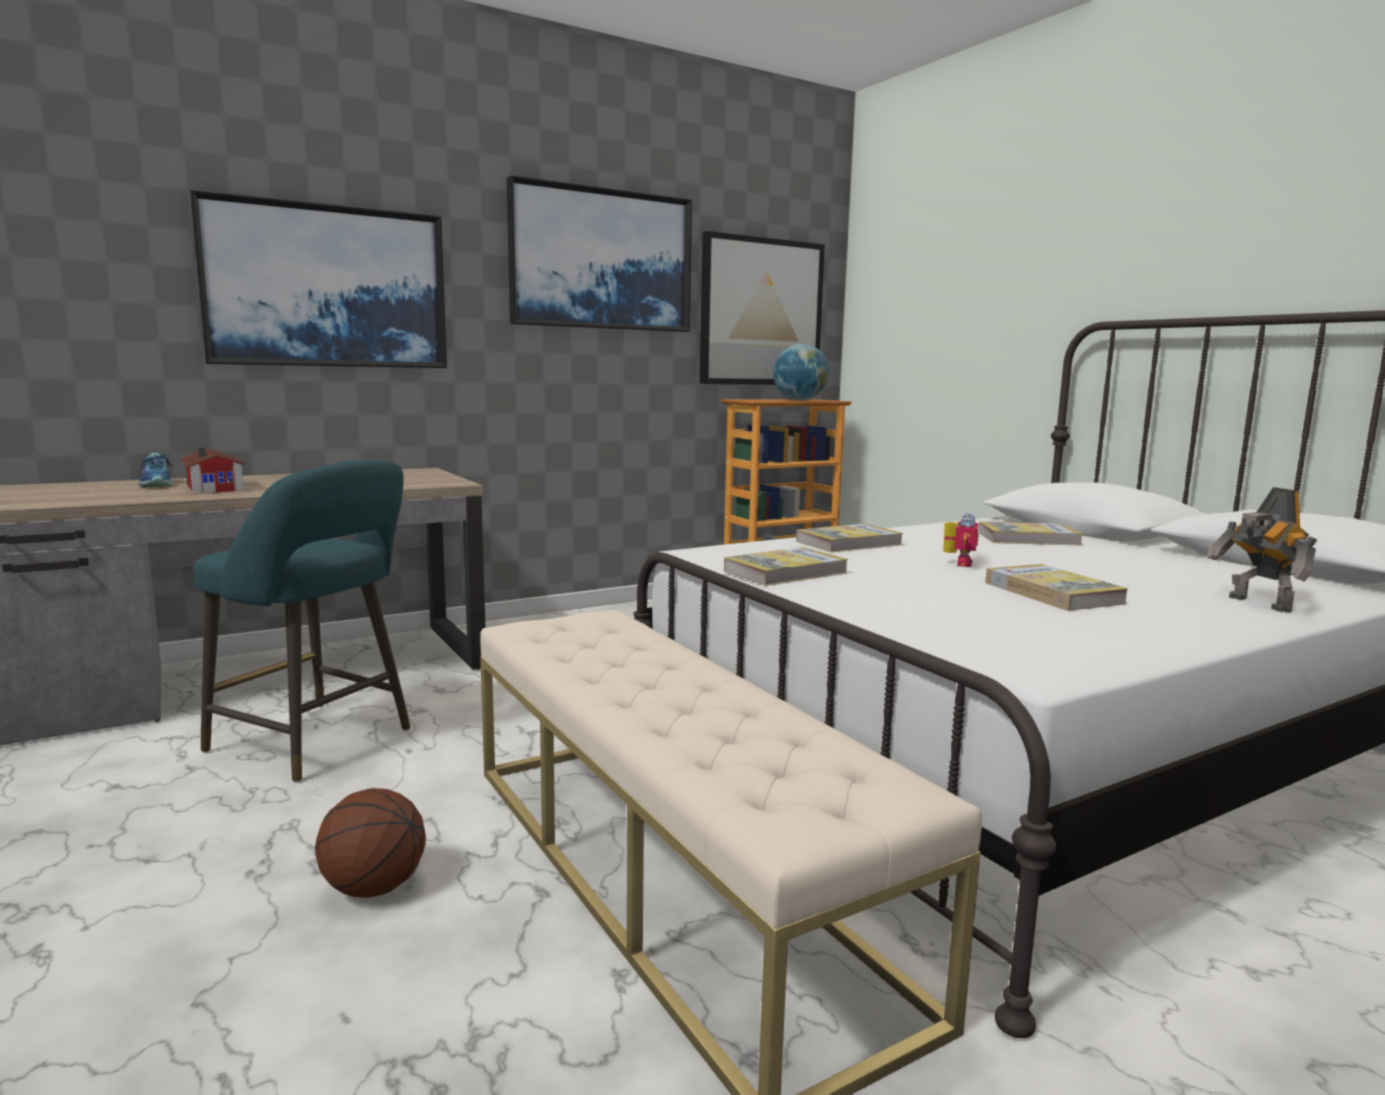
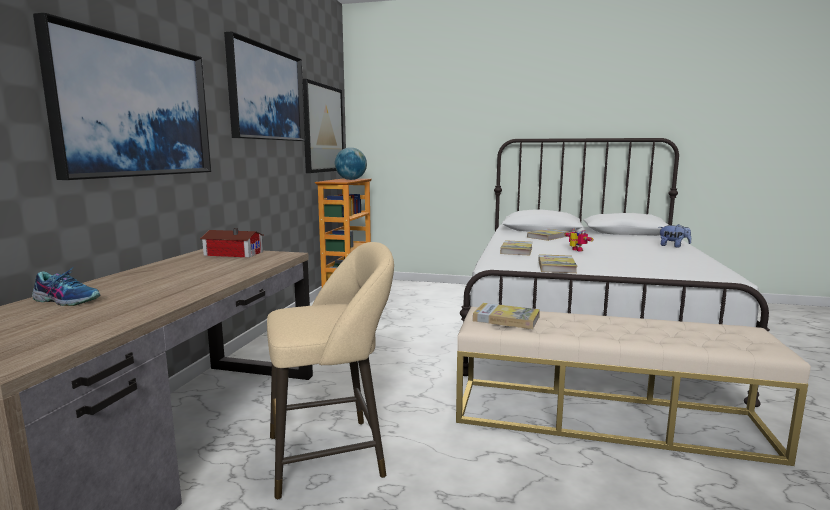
camera: 45 degrees left, 0 degrees up
(216, 487) = (141, 290): toy house -> toy house (233, 253)
(317, 743) = (333, 455): turquoise stool -> beige stool
(373, 887) = (548, 489): basketball -> none
(1052, 593) = (634, 254): book -> book (506, 319)
(1257, 604) = (673, 246): toy robot -> plush toy

